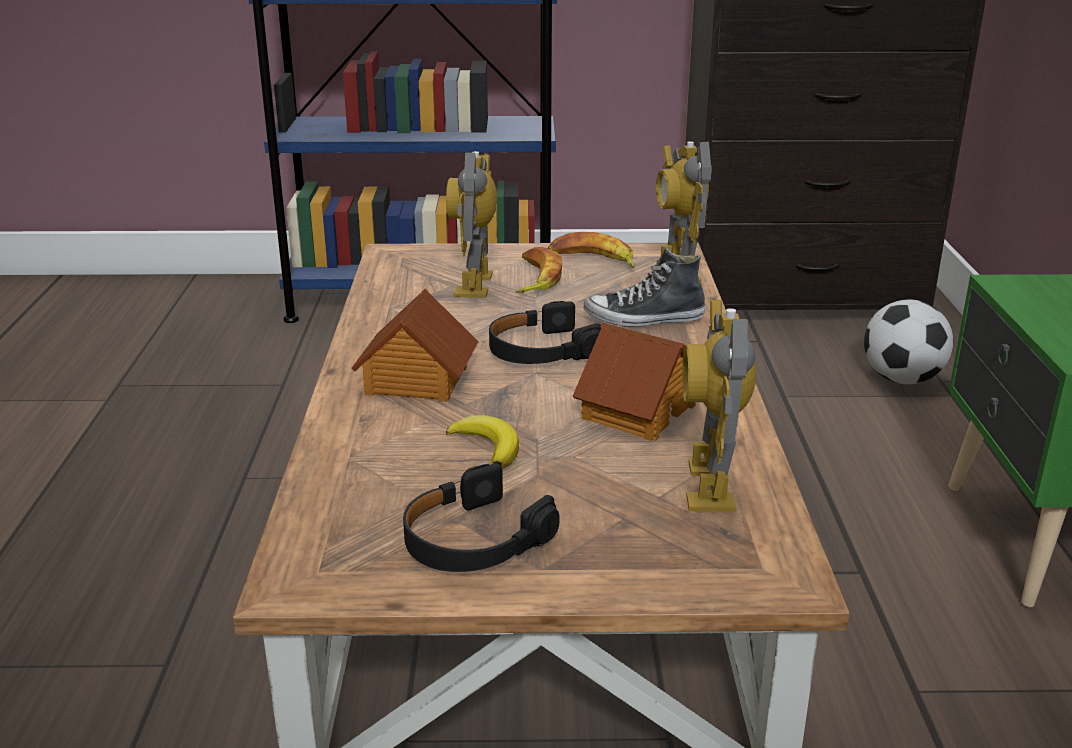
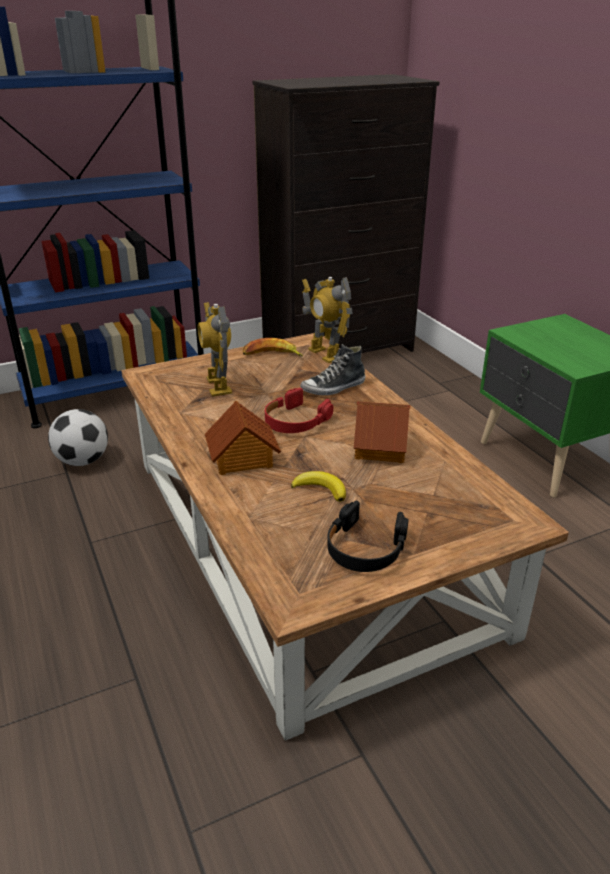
camera: 25 degrees left, 5 degrees up
(534, 279) = (249, 374): banana -> none
(541, 350) = (295, 421): black headphones -> red headphones
(709, 486) = (452, 481): toy robot -> none
(901, 379) = (420, 386): football -> football (83, 461)

